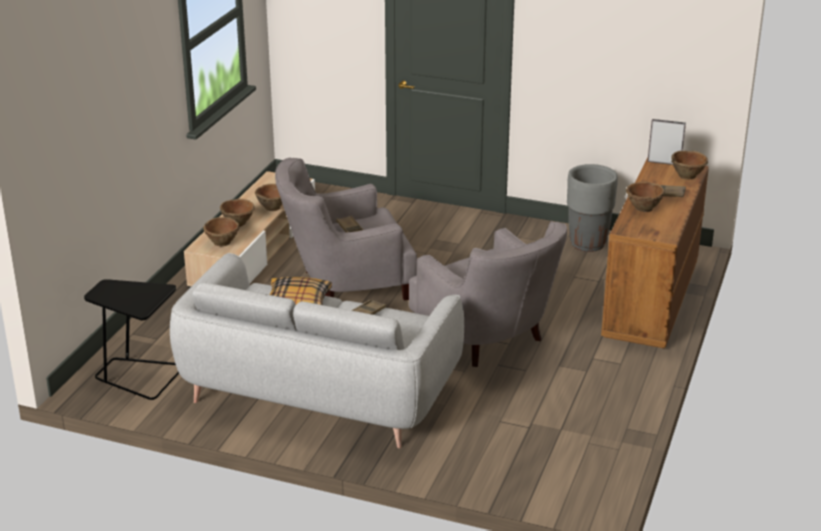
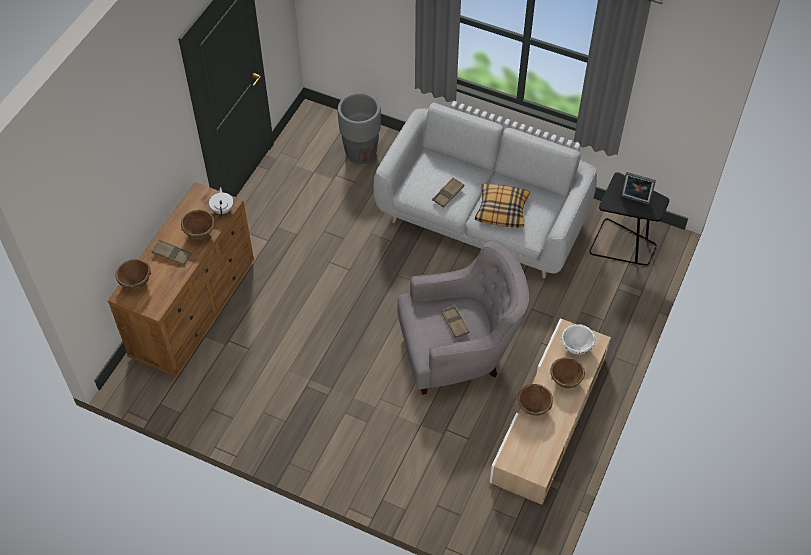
camera: 175 degrees left, 25 degrees up
(222, 242) = (576, 347): brown bowl -> white bowl
(487, 338) = (345, 270): grey armchair -> none
(587, 244) = (218, 402): grey planter -> grey planter (361, 153)
(629, 225) = (223, 209): none -> white teapot
(664, 162) = (147, 309): picture frame -> picture frame (634, 201)

